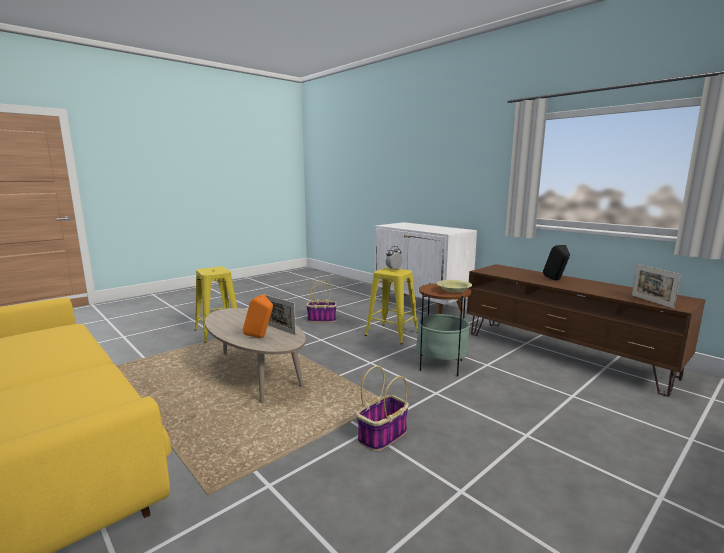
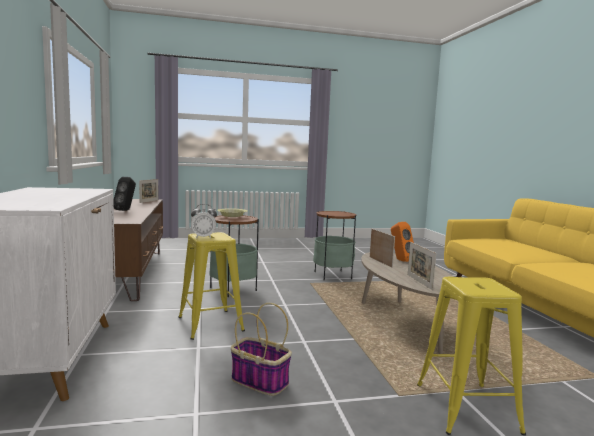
camera: 150 degrees left, 5 degrees down
(240, 314) = (419, 282): none -> picture frame
(382, 436) = (332, 275): basket -> side table

